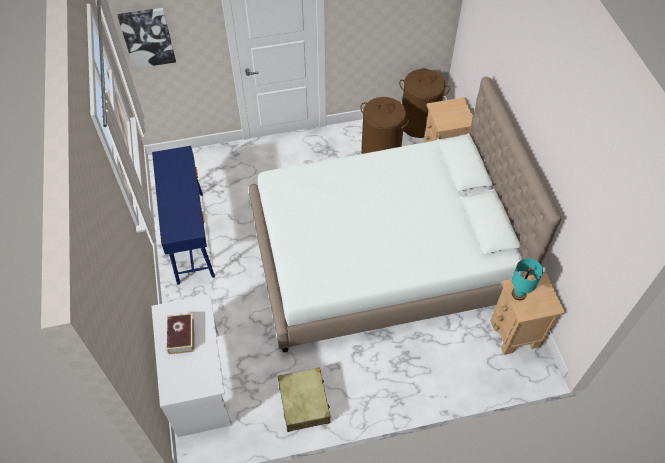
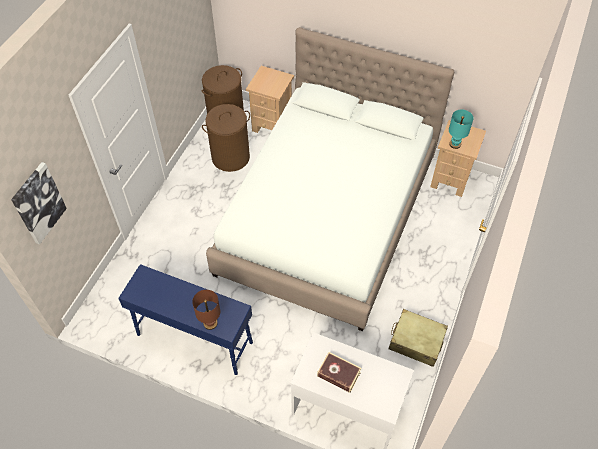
camera: 55 degrees left, 0 degrees up
(168, 219) = (210, 323): none -> brown table lamp

